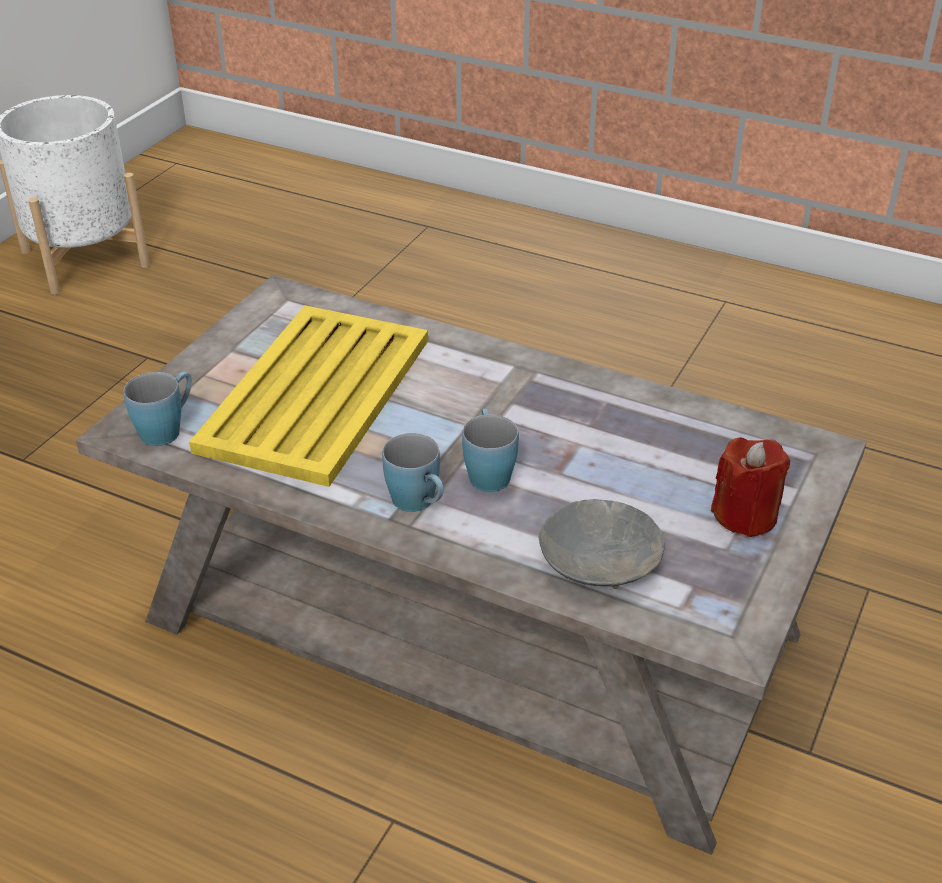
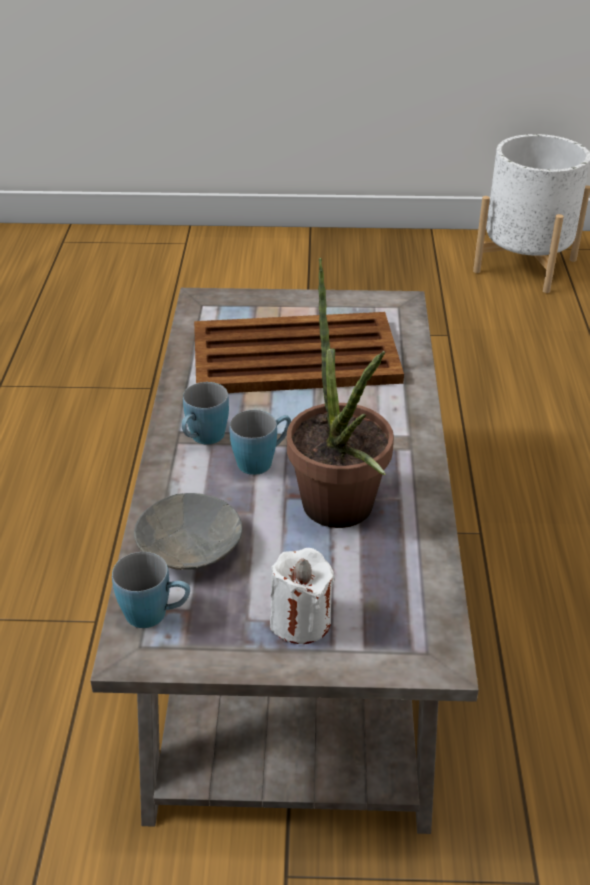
camera: 65 degrees right, 0 degrees up
(167, 428) = (214, 313): blue mug -> blue mug (156, 614)
(314, 395) = (293, 355): yellow tray -> brown tray
(610, 445) = (341, 516): none -> potted plant
(745, 515) = (300, 621): red candle -> white candle

